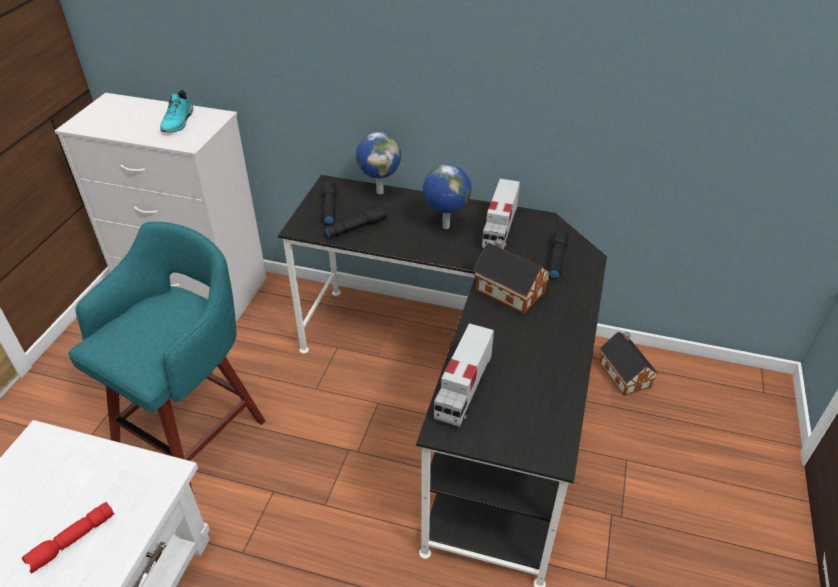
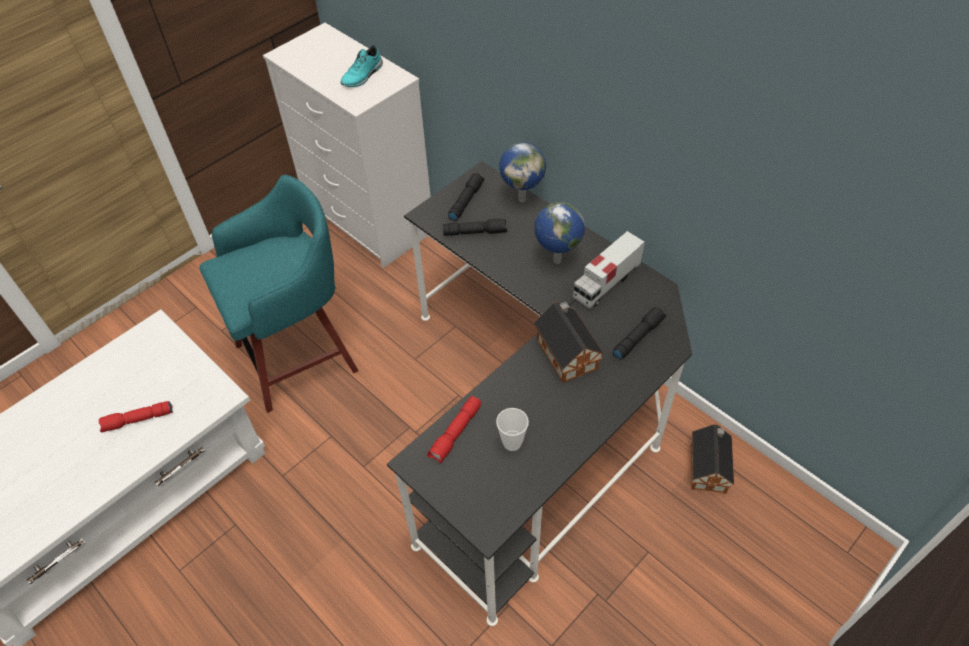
camera: 30 degrees right, 10 degrees up
(463, 390) = (456, 434): toy truck -> red flashlight
(519, 376) = (512, 443): none -> cup

